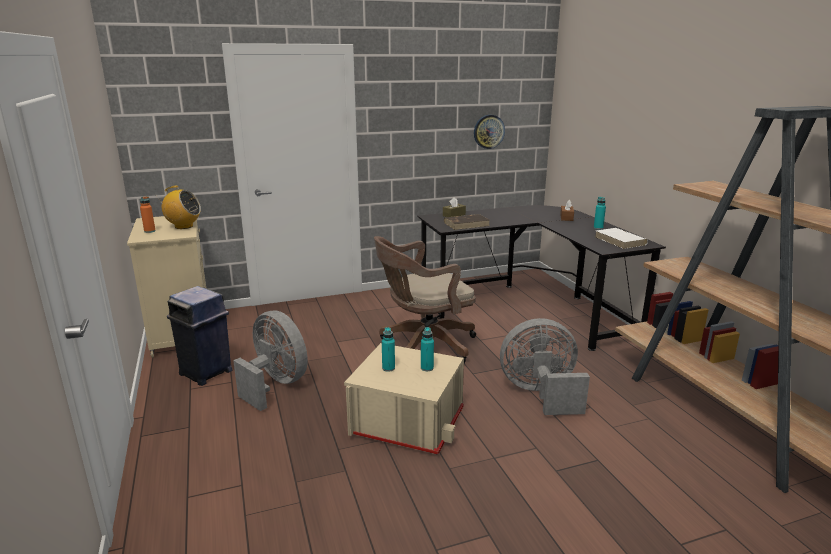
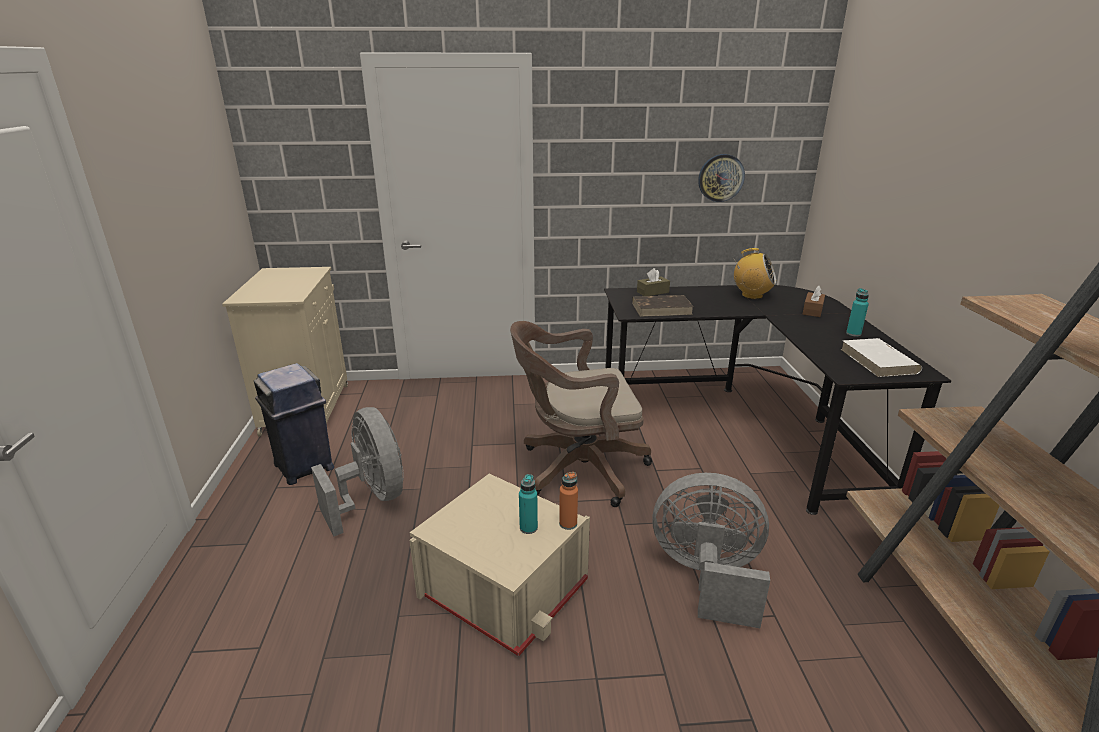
camera: 15 degrees right, 5 degrees up
(150, 231) = (259, 288): orange bottle -> orange bottle (568, 523)
(183, 226) = (300, 285): radio -> radio (751, 295)
(388, 368) = (477, 519): turquoise bottle -> none

